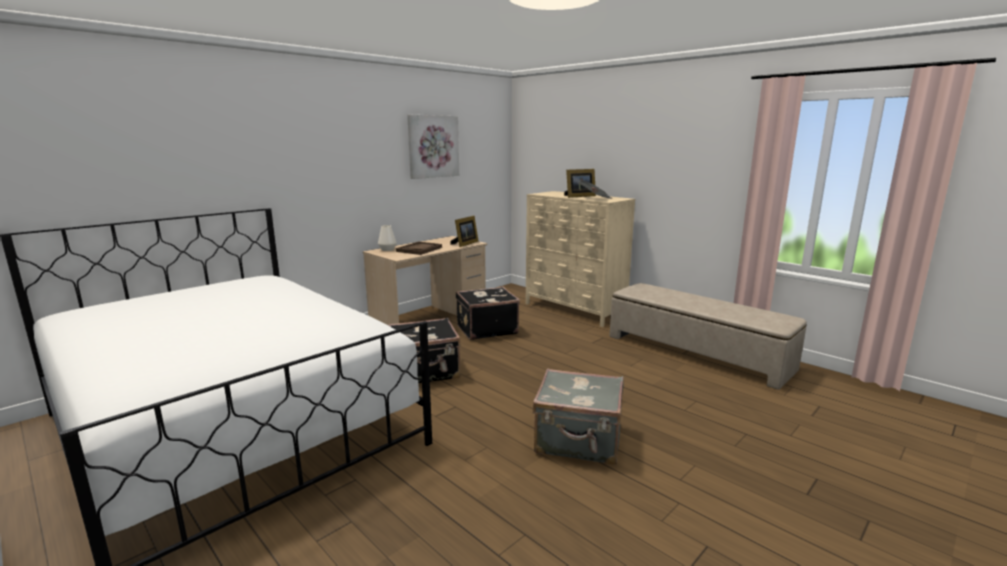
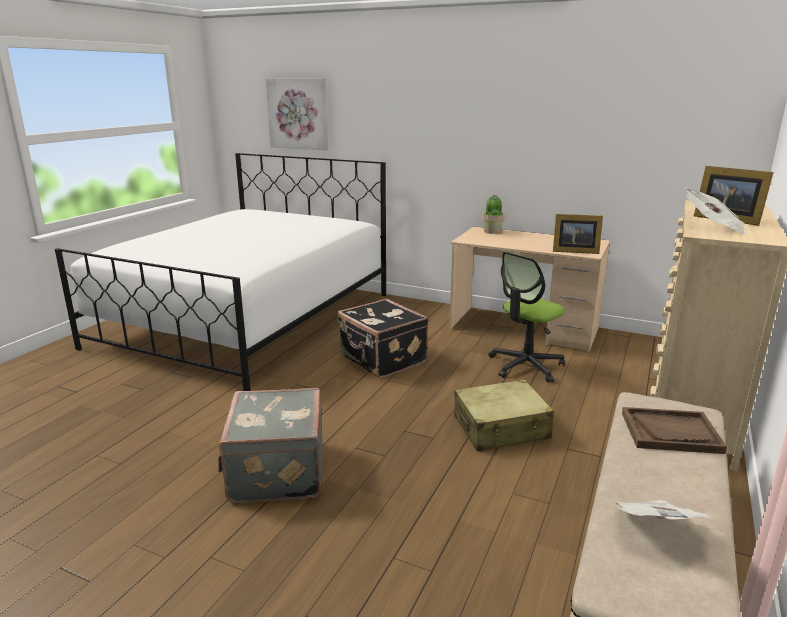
camera: 70 degrees right, 5 degrees up
(387, 249) = (492, 231): white vase -> potted plant
(419, 249) = (512, 240): brown tray -> brown tray (670, 432)
(433, 146) = (598, 111): picture -> picture (298, 113)
(486, 329) = (525, 366): black suitcase -> office chair
(560, 353) = (501, 428): none -> beige suitcase
(738, 311) = (655, 529): none -> newspaper

